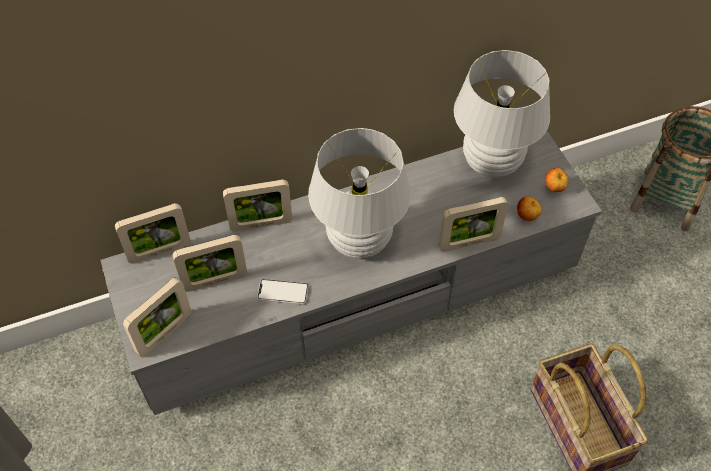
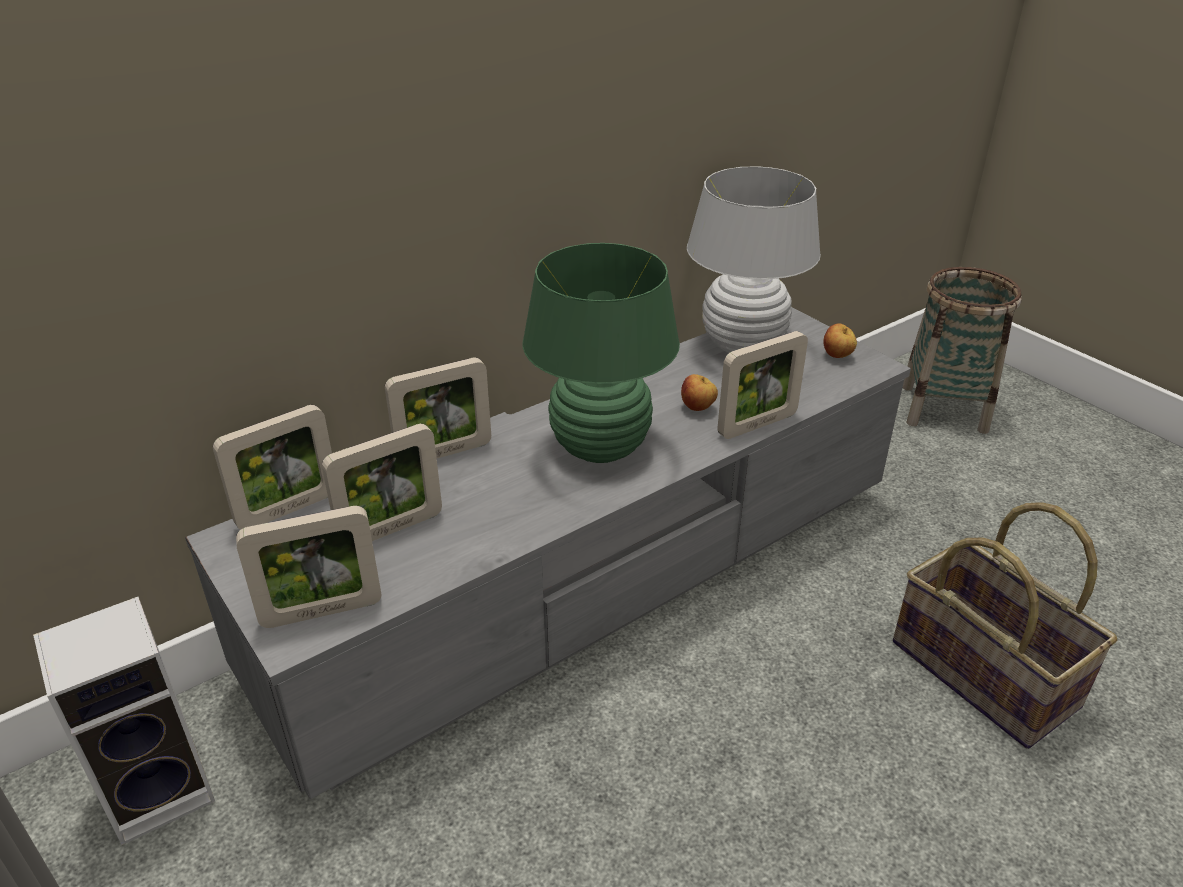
camera: 15 degrees left, 20 degrees down
(82, 382) = (163, 788): none -> speaker
(164, 334) = (321, 611): picture frame -> picture frame turned 45 degrees clockwise
(283, 292) = (507, 523): phone -> none
(359, 241) = (599, 447): white table lamp -> green table lamp
(527, 216) = (819, 387): apple -> apple (698, 408)

